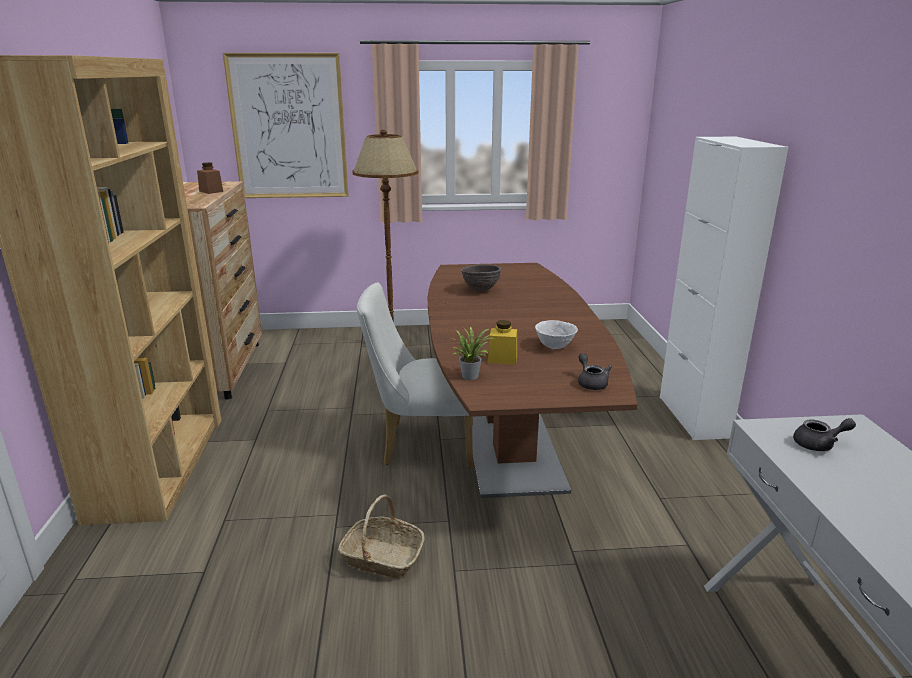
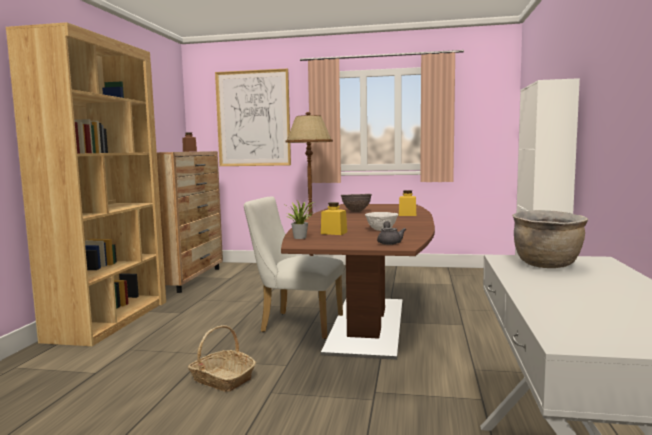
camera: 15 degrees right, 15 degrees down
(552, 297) = (407, 214): none -> yellow jar
(819, 445) = (547, 265): grey teapot -> brown cooking pot

